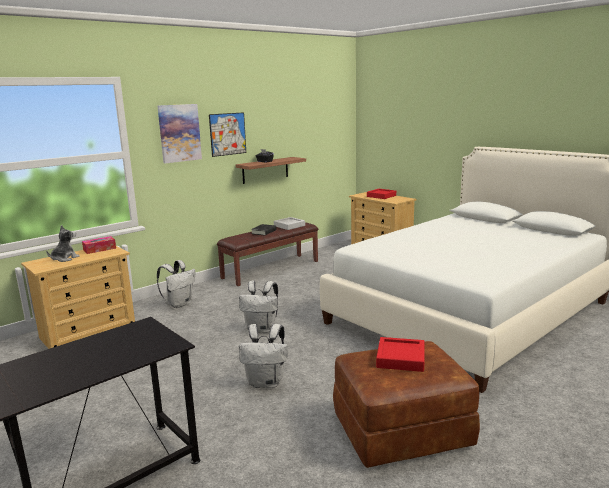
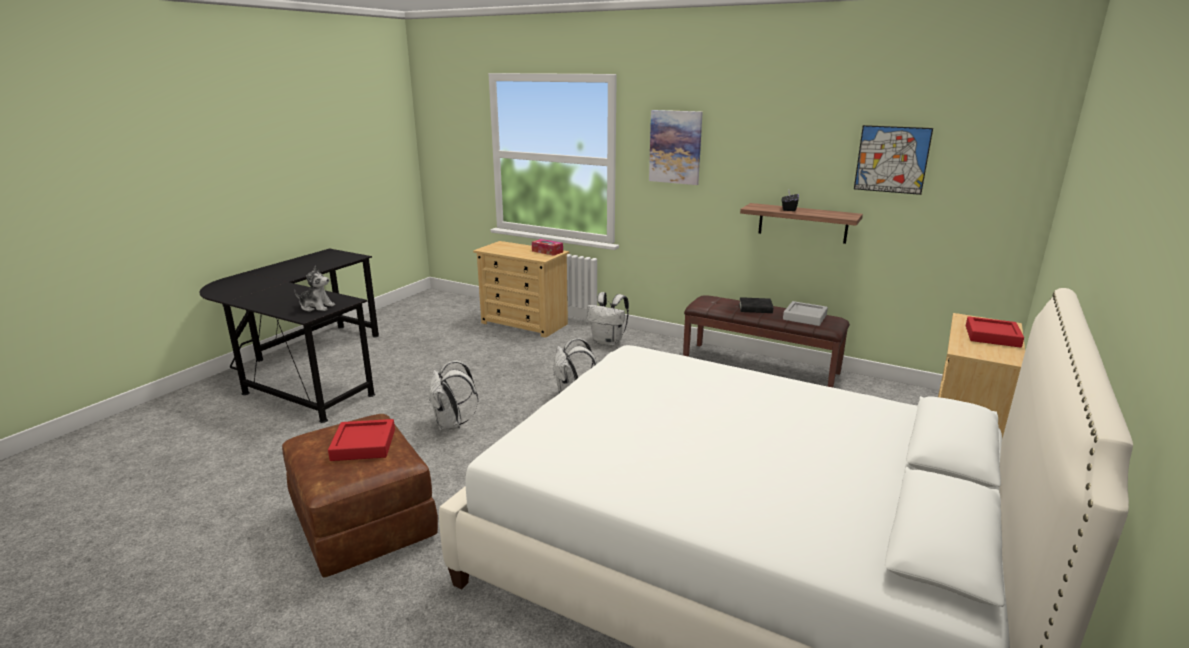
camera: 70 degrees right, 5 degrees up
(64, 259) = (514, 248): plush toy -> plush toy (316, 307)
(227, 134) = (745, 158): picture -> picture (892, 159)

